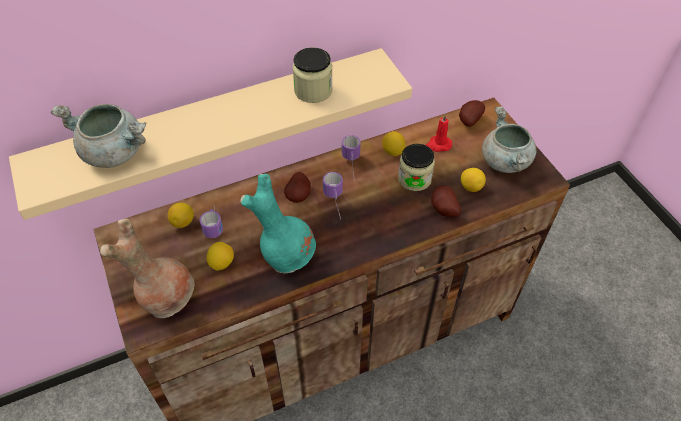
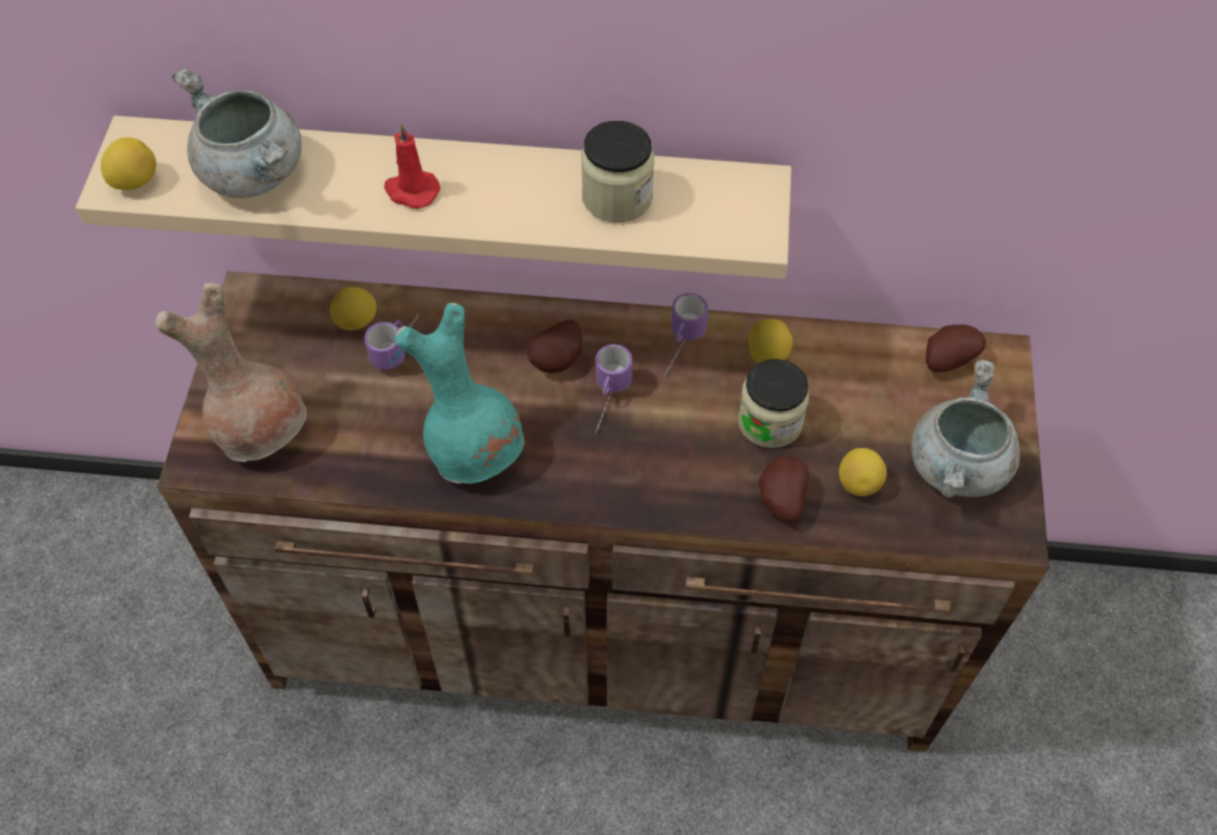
camera: 30 degrees right, 5 degrees up
(221, 263) = (370, 415): lemon -> lemon (135, 181)
(438, 145) = (857, 380): red candle -> red candle (411, 191)

